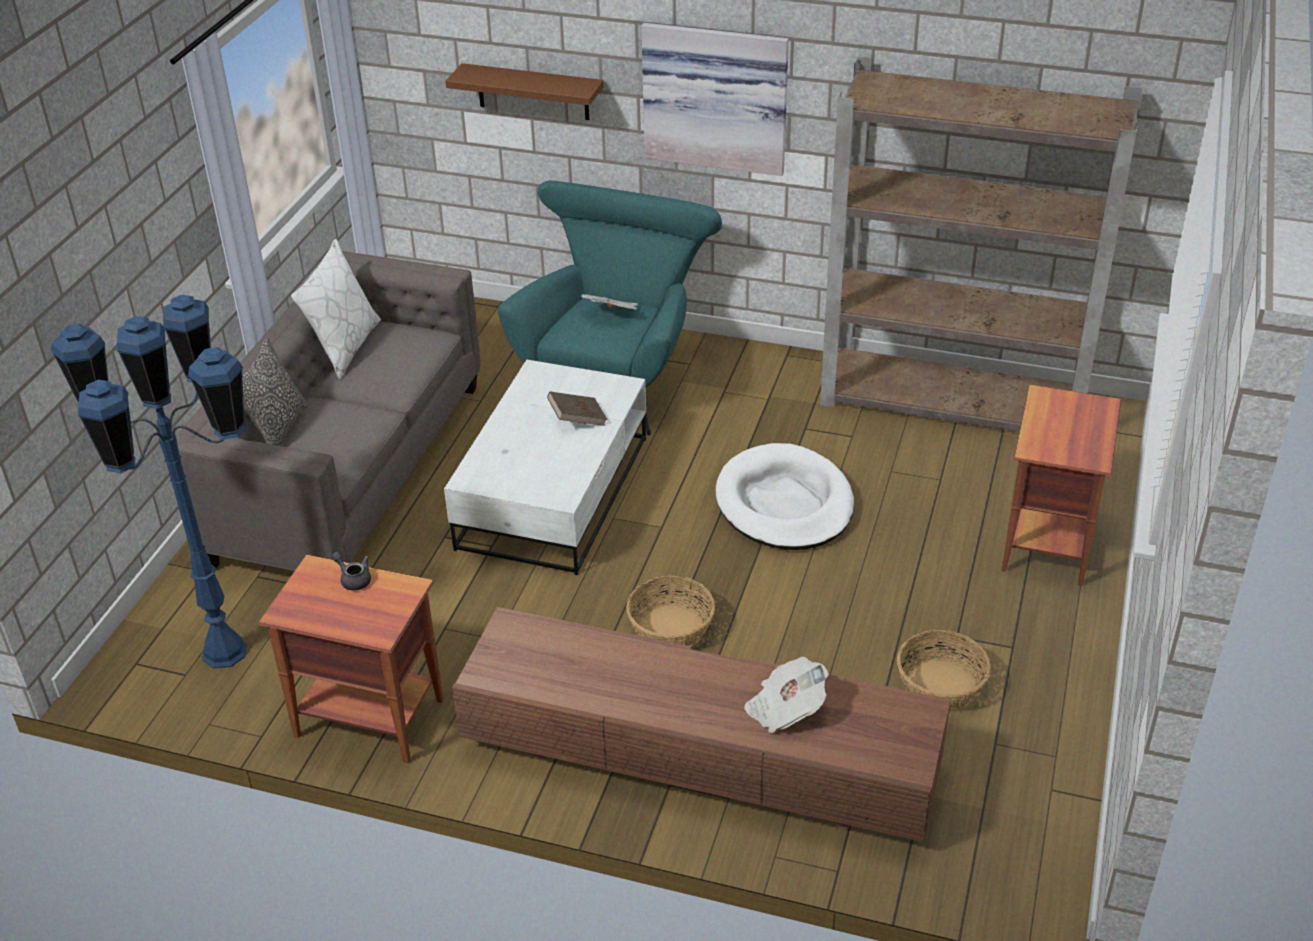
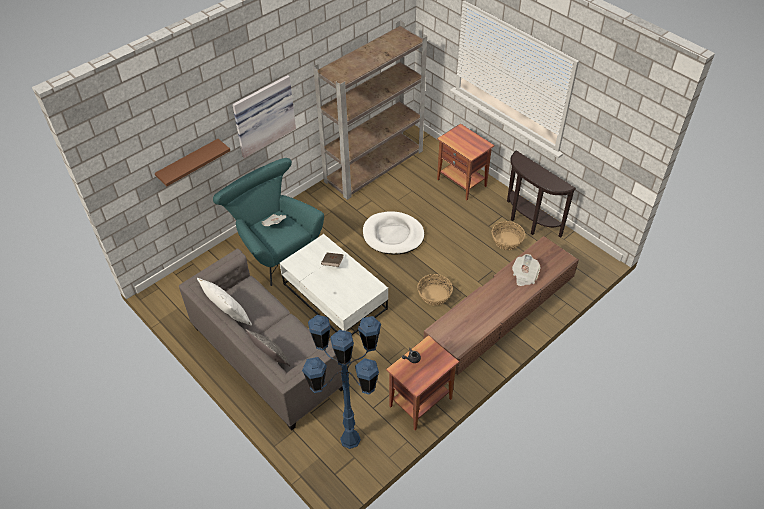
camera: 60 degrees left, 10 degrees up
(1041, 702) = (528, 222): none -> brown console table

